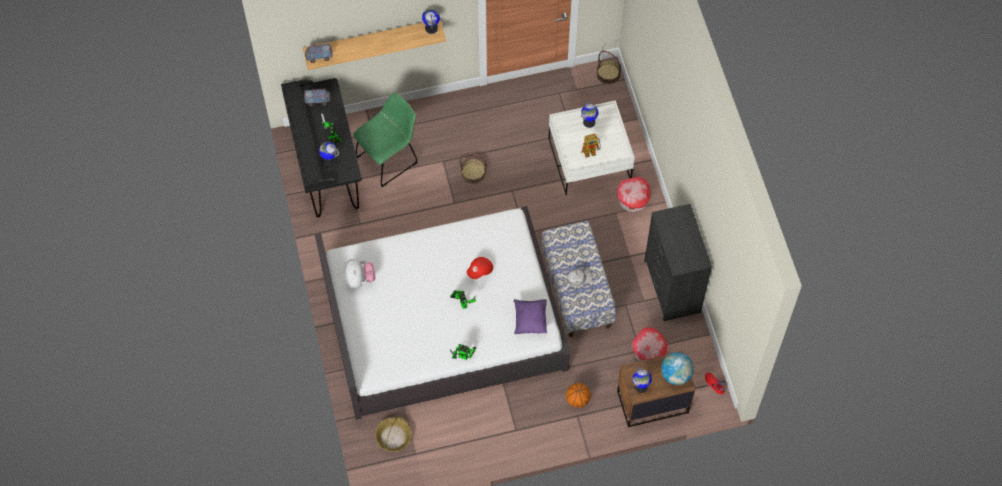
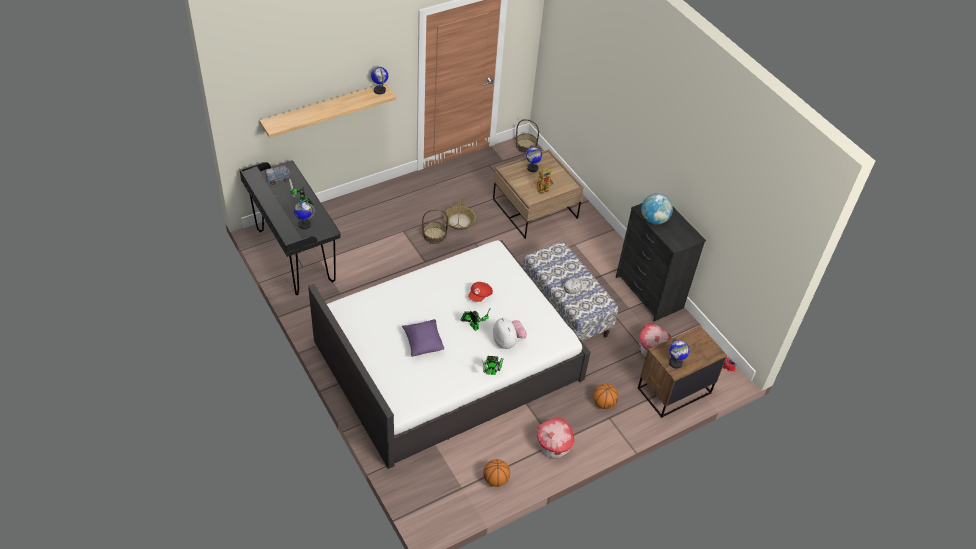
camera: 20 degrees left, 15 degrees down
(319, 56) = (278, 124): toy truck -> none
(360, 280) = (363, 325): plush toy -> plush toy (508, 342)
(389, 158) = (352, 237): green chair -> none
(393, 437) = (433, 477): basket -> basket (459, 221)
(449, 453) = (495, 480): none -> basketball
(530, 320) = (544, 328): purple pillow -> purple pillow (423, 343)
(589, 159) = (535, 209): white coffee table -> brown coffee table
(633, 201) = (586, 233): toy house -> toy house (554, 446)
(676, 375) = (703, 346): globe -> globe (654, 220)

